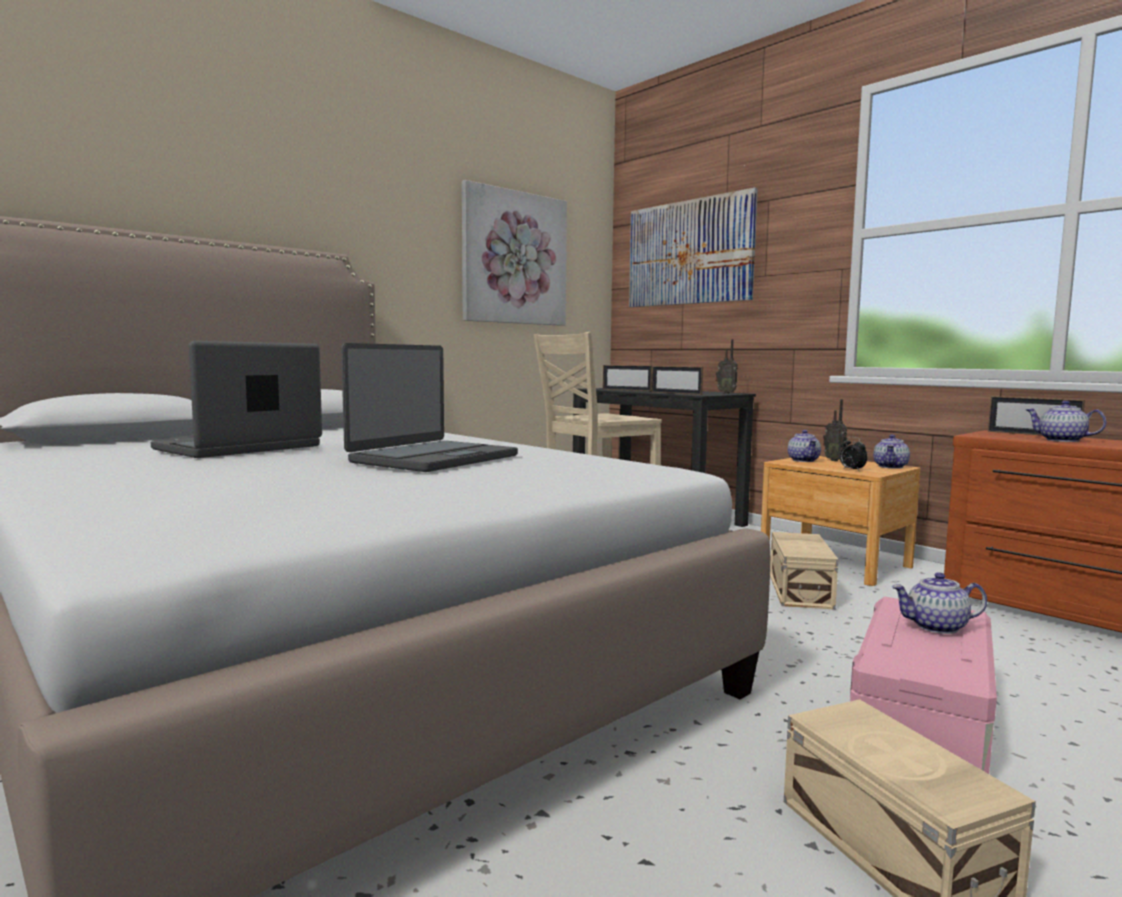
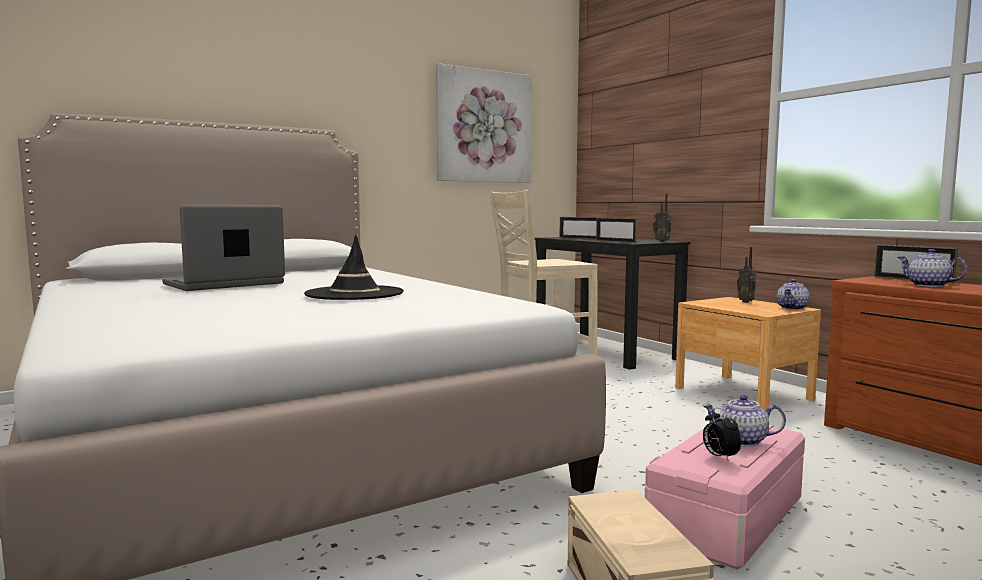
camera: 10 degrees right, 0 degrees up
(433, 459) = (354, 294): laptop -> black hat
(689, 252) = (637, 116): picture -> none
(801, 591) = (694, 415): beige storage box -> none
(804, 460) = (717, 301): teapot -> none
(851, 470) = (750, 310): alarm clock -> alarm clock (719, 457)

